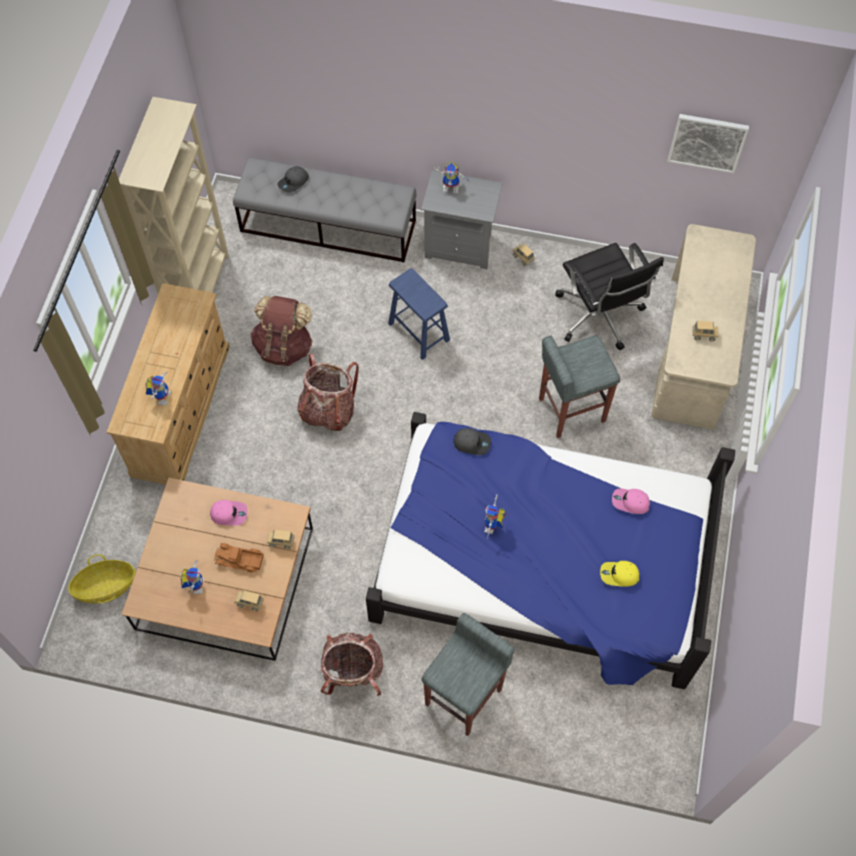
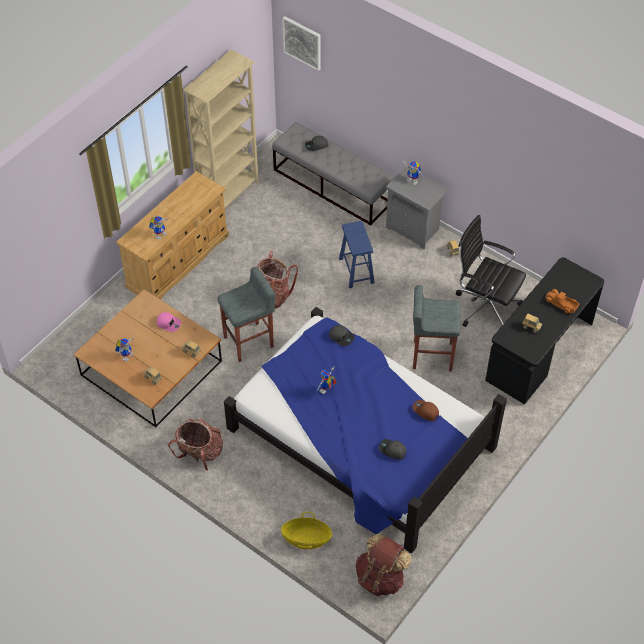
camera: 25 degrees right, 10 degrees down
(106, 587) = (77, 344): basket -> basket (306, 538)
(239, 560) = (160, 352): toy truck -> toy truck (561, 304)
(284, 346) = (263, 247): brown backpack -> brown backpack (380, 577)
(465, 696) = (263, 497): grey stool -> grey stool (249, 342)
(599, 316) = (485, 306): black office chair -> black office chair turned 120 degrees clockwise
(619, 575) = (392, 450): yellow cap -> grey cap
(630, 502) = (425, 411): pink cap -> brown cap
(694, 351) = (540, 351): beige desk -> black desk
(707, 142) = (578, 195): picture -> picture (302, 42)

